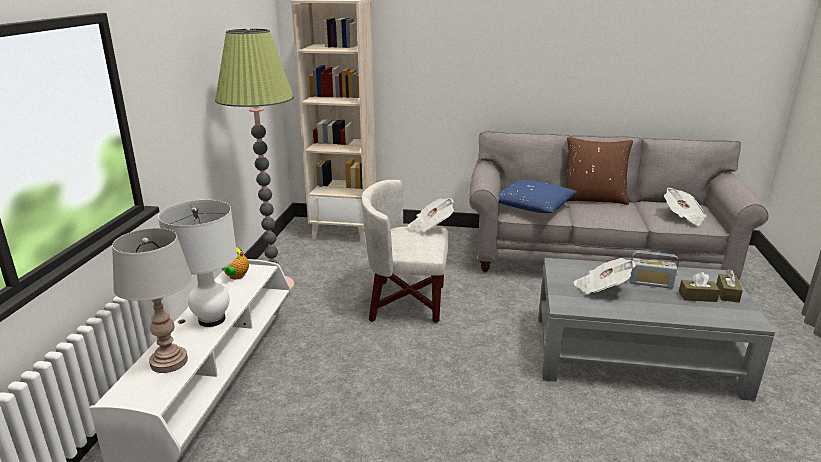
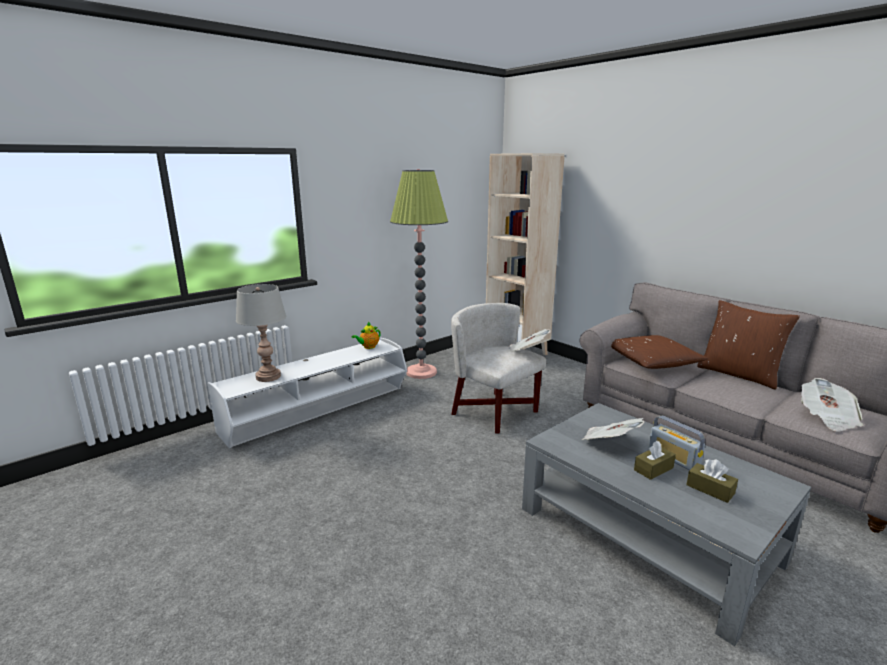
camera: 40 degrees right, 5 degrees down
(211, 320) = (319, 364): white table lamp -> none
(532, 206) = (652, 361): blue pillow -> brown pillow
(727, 293) = (758, 502): brown tissue box -> brown tissue box (653, 469)

